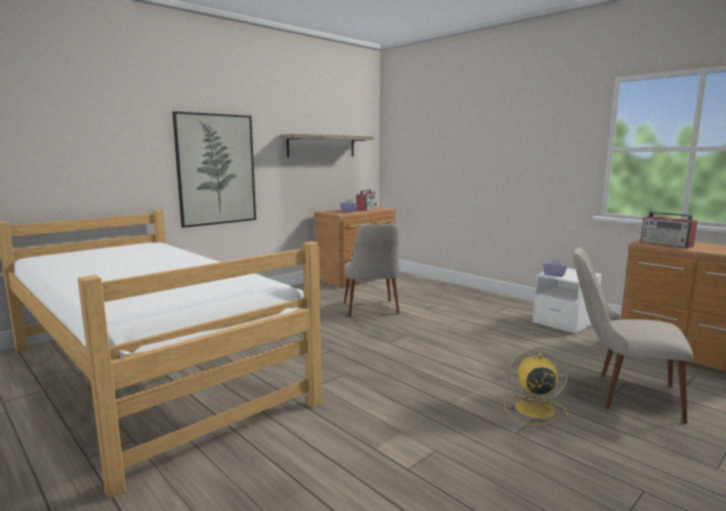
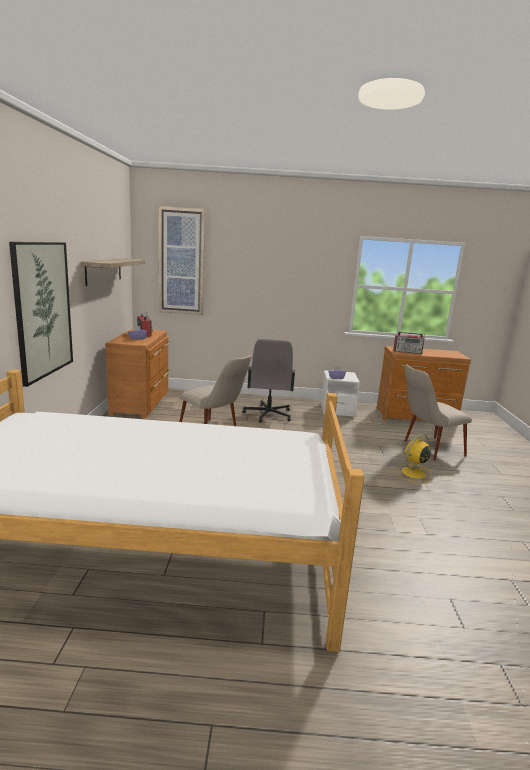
camera: 45 degrees left, 5 degrees up
(417, 137) = (181, 262): none -> picture
(461, 309) = (268, 414): none -> grey office chair

